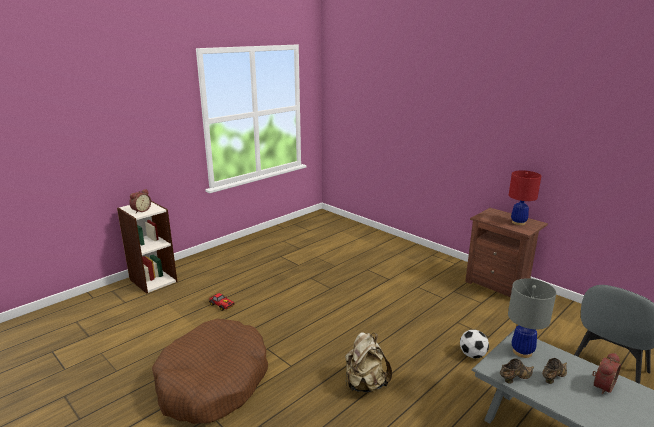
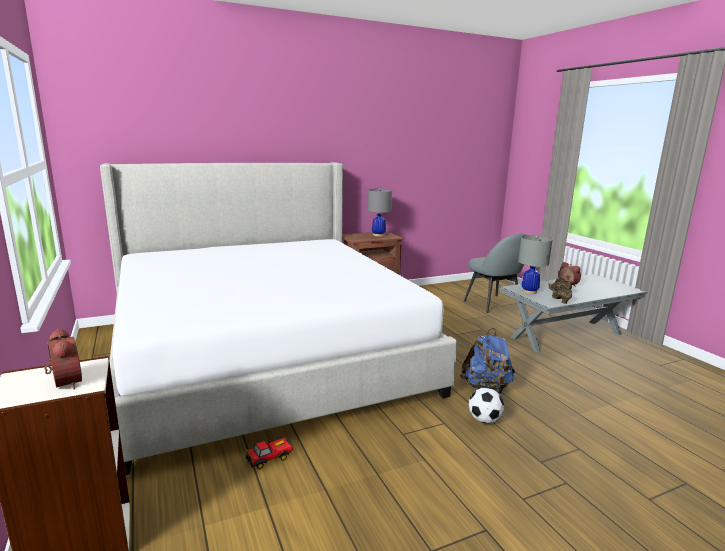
camera: 70 degrees left, 5 degrees down
(213, 382) = (457, 489): brown dog bed -> none
(336, 269) = (264, 355): none -> bed
(365, 384) = (486, 387): beige backpack -> blue backpack
(472, 355) = (460, 335): football -> football (484, 420)
(518, 222) = (378, 235): red table lamp -> grey table lamp

